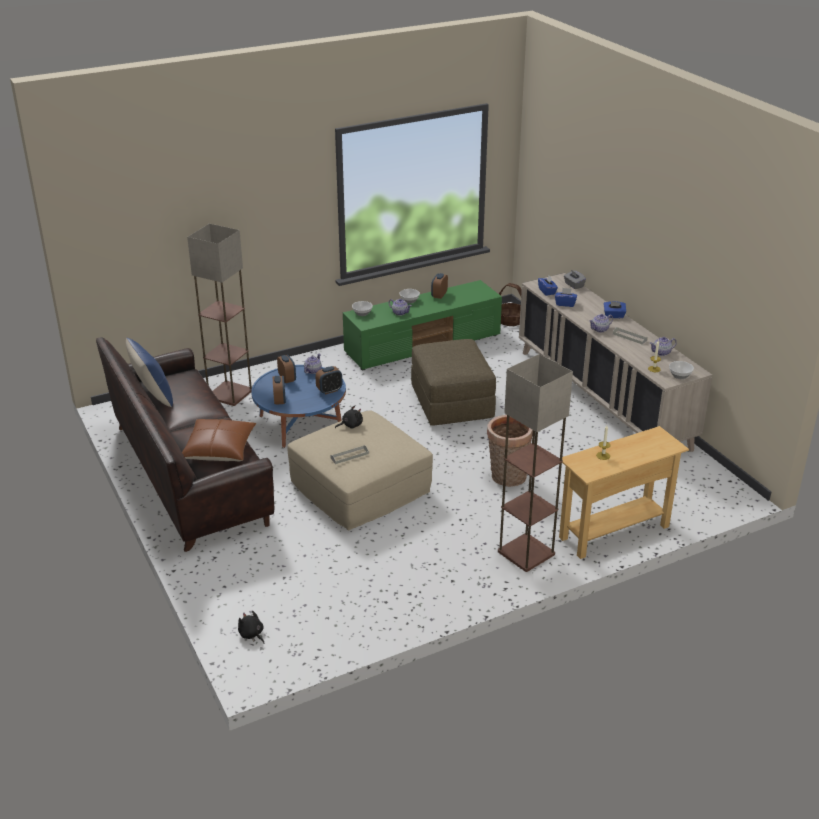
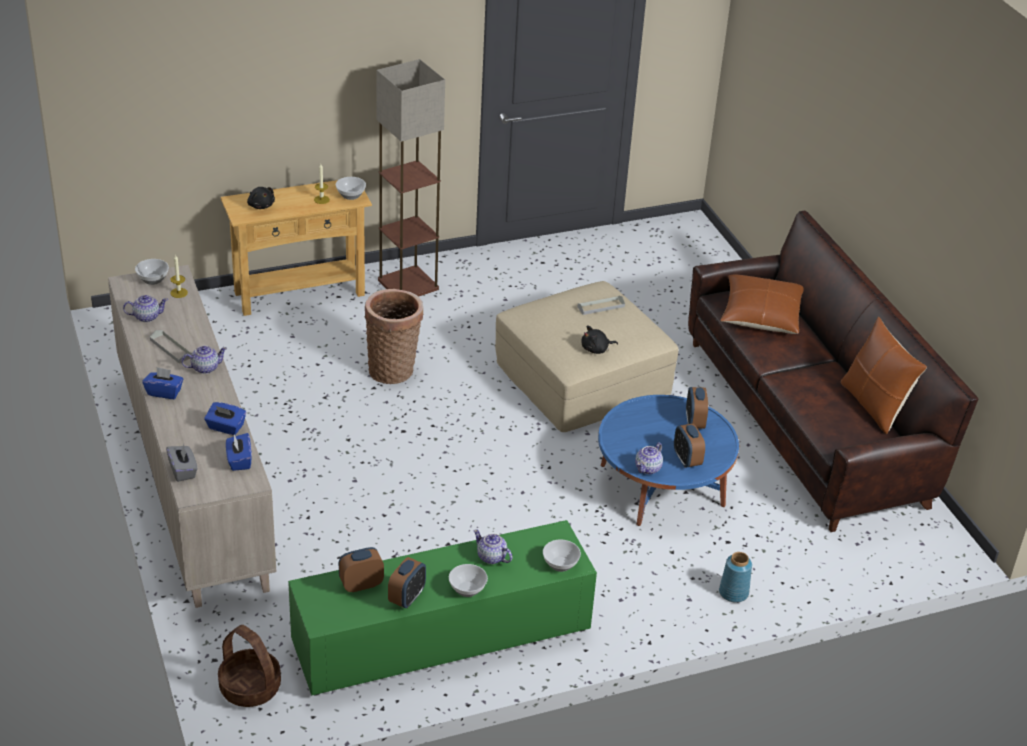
camera: 175 degrees left, 5 degrees up
(153, 395) = (874, 406): blue pillow -> brown pillow
(229, 393) = (780, 558): floor lamp -> none
(252, 634) = (698, 247): black plush toy -> black plush toy (261, 205)
(261, 375) = (733, 593): none -> blue vase
(329, 390) = (622, 428): alarm clock -> alarm clock (361, 584)
(452, 403) = (428, 495): brown ottoman -> none
(580, 463) = (351, 195): none -> bowl

